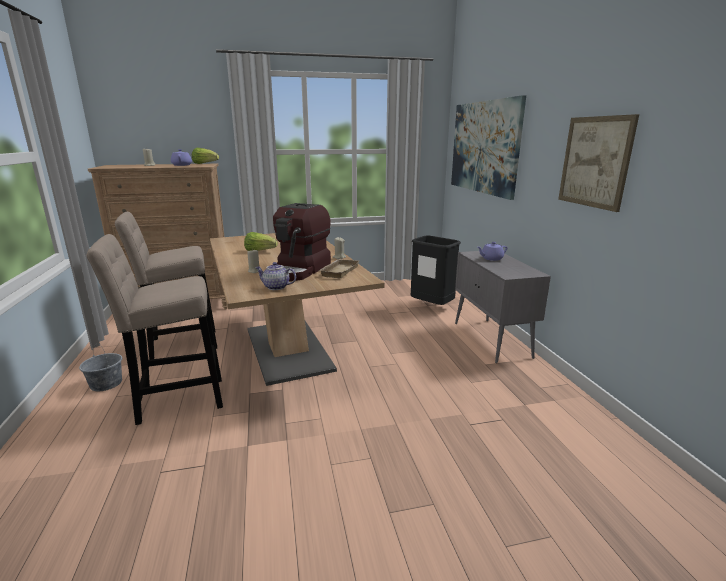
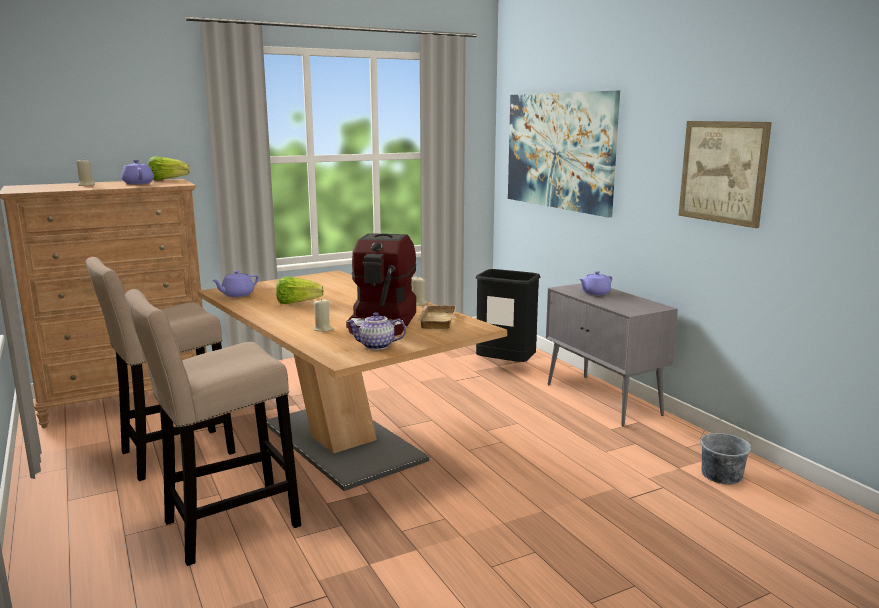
camera: 15 degrees left, 5 degrees down
(106, 384) = (94, 521): grey bucket -> grey bucket (721, 475)
(229, 242) = (237, 295): none -> purple teapot

